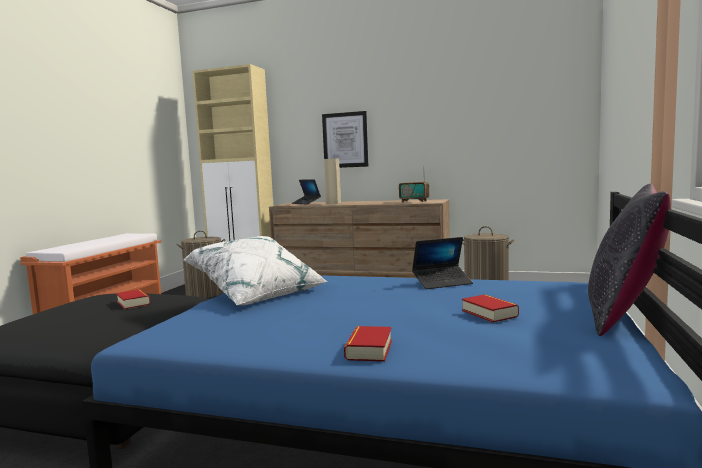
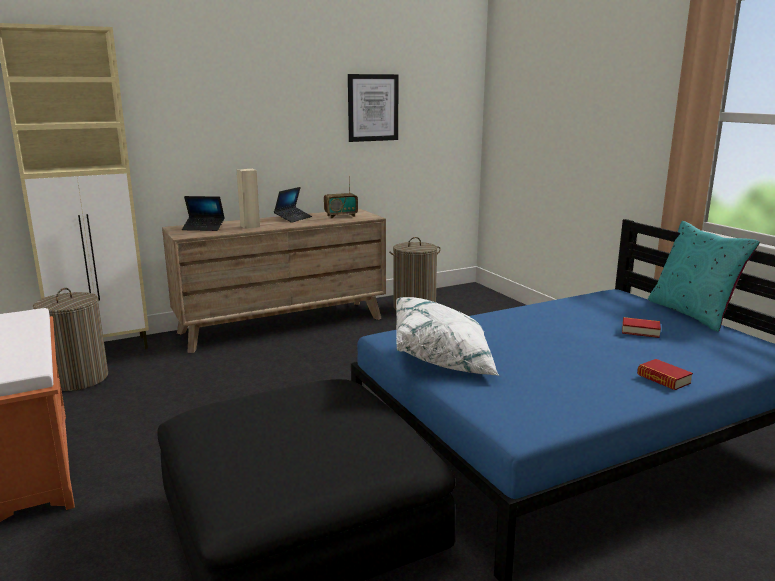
camera: 45 degrees left, 10 degrees up
(133, 303) = (309, 409): book -> none
(345, 140) = (236, 140): picture -> picture (373, 108)
(442, 283) = (541, 311): laptop -> laptop (293, 218)
(625, 315) = (692, 313): black pillow -> turquoise pillow

